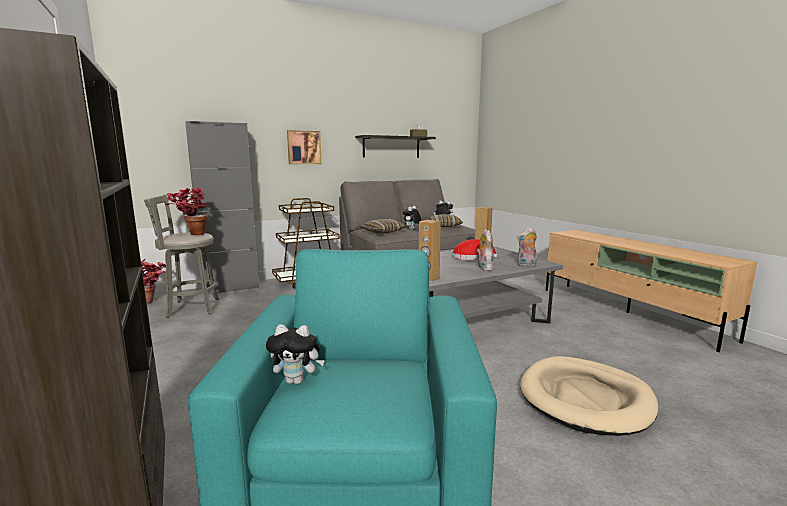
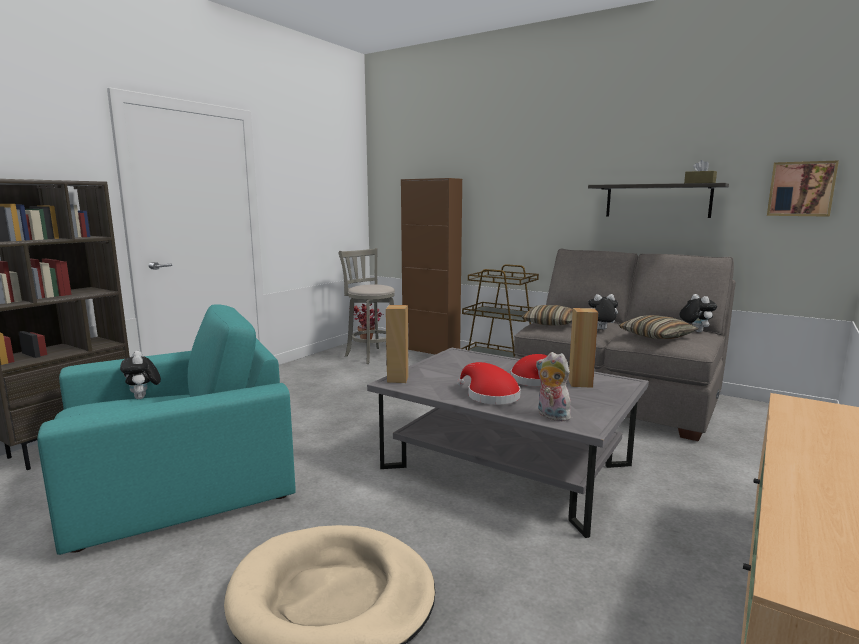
camera: 60 degrees right, 0 degrees up
(191, 234) = (372, 287): potted plant -> none
(231, 288) = (431, 350): grey cabinet -> brown cabinet
(304, 147) = (526, 202): picture -> picture (801, 189)
(484, 268) = (489, 395): plush toy -> red hat

